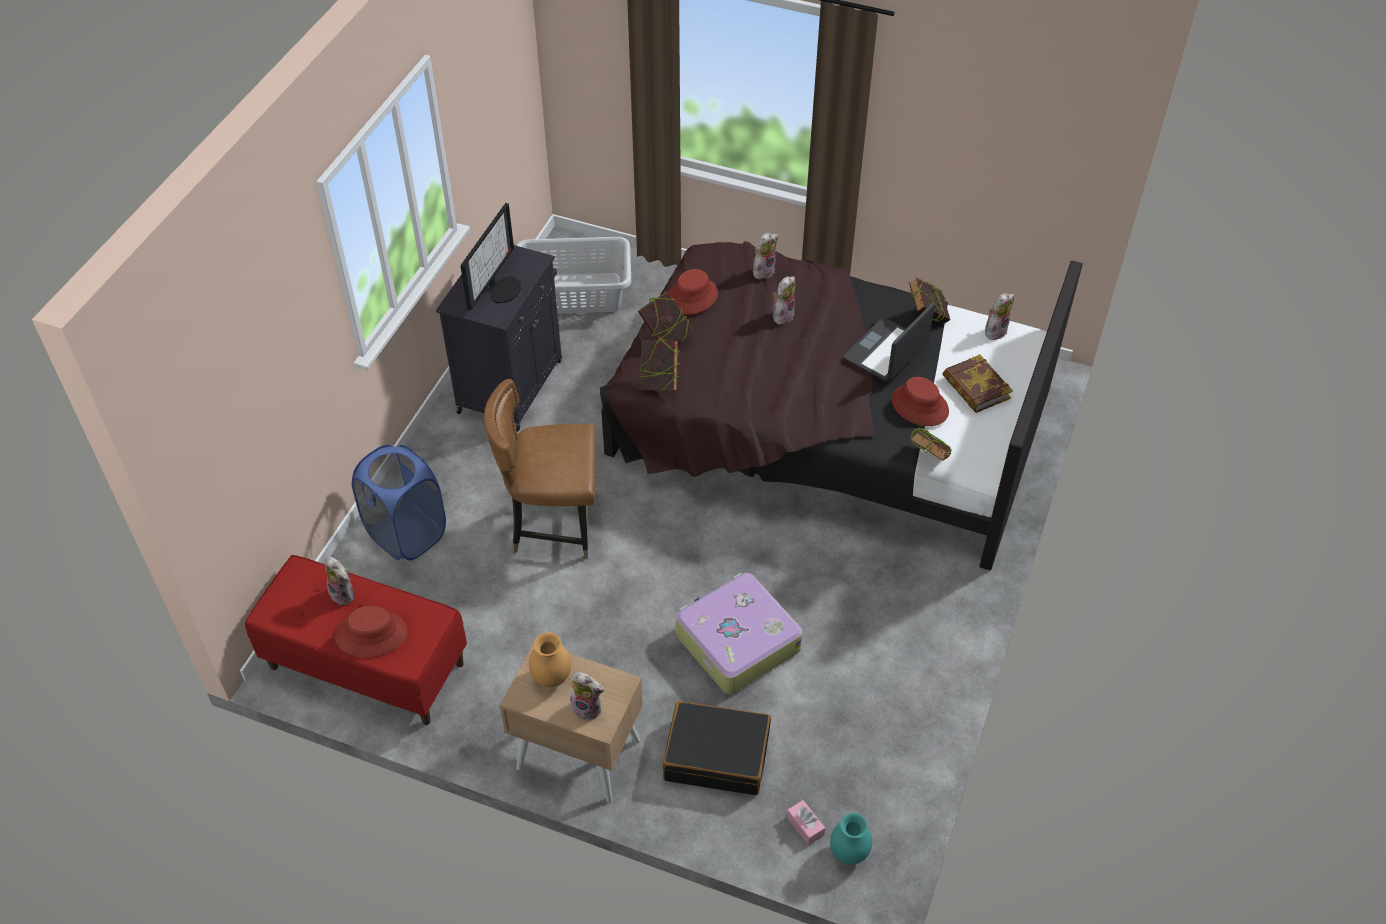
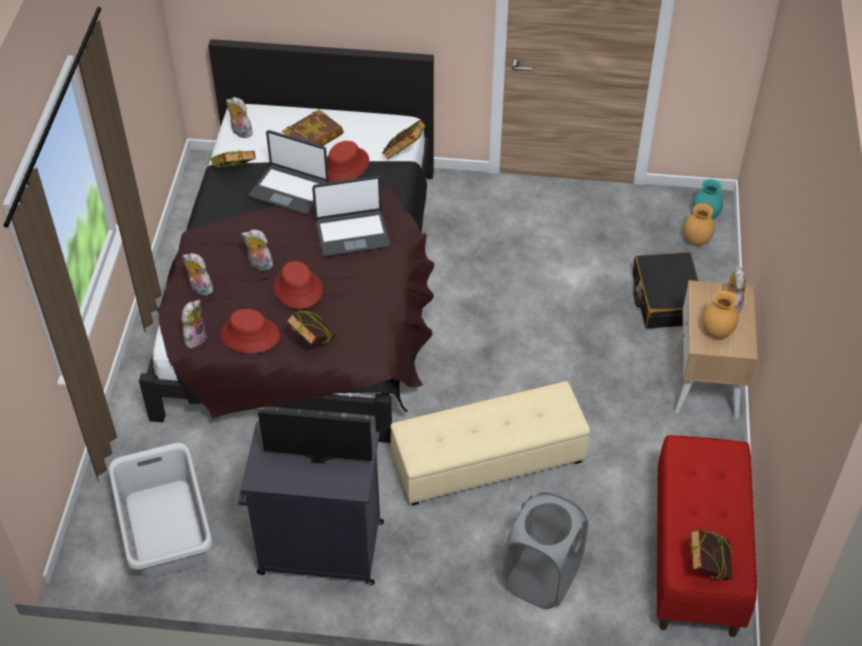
camera: 105 degrees left, 0 degrees up
(344, 594) = (690, 526): plush toy -> plush toy (194, 337)
(371, 634) = (721, 489): red hat -> red hat (297, 289)
(406, 534) = (541, 577): blue laundry basket -> grey laundry basket
(553, 525) = (488, 461): brown chair -> beige ottoman
(659, 382) = (372, 335): book -> book (707, 568)
(736, 642) = (560, 307): suitcase -> none
(804, 388) = (352, 234): none -> laptop
(805, 826) = (696, 241): pink tissue box -> brown vase

